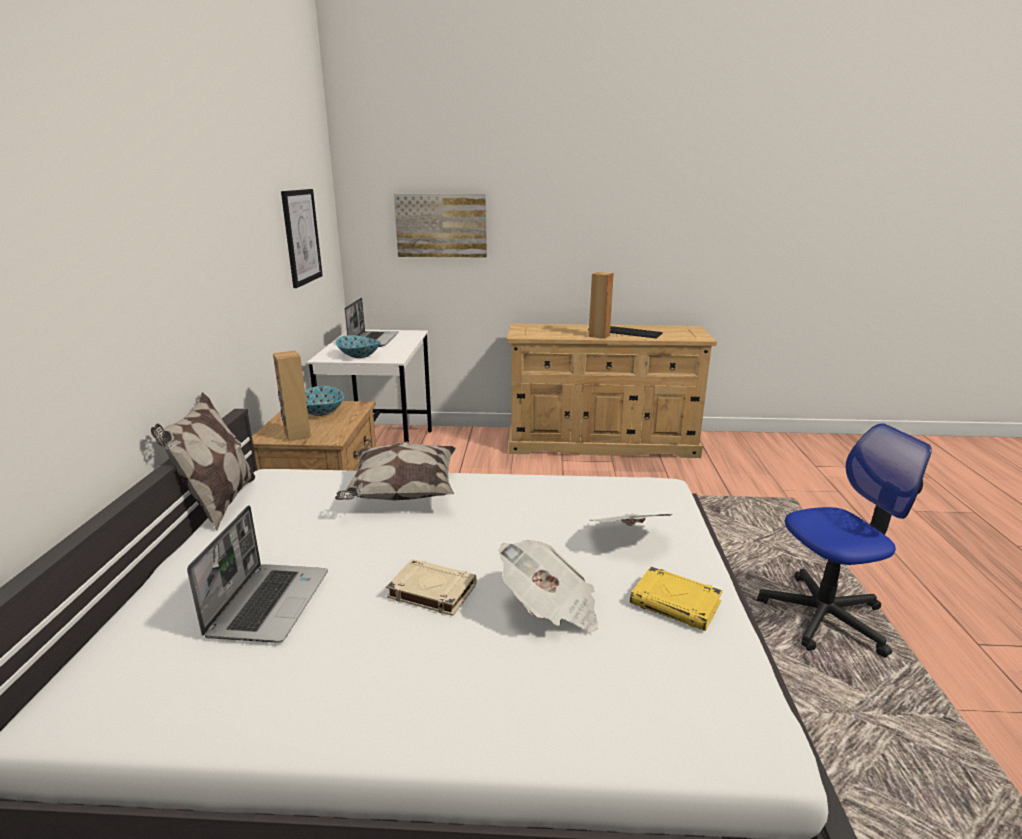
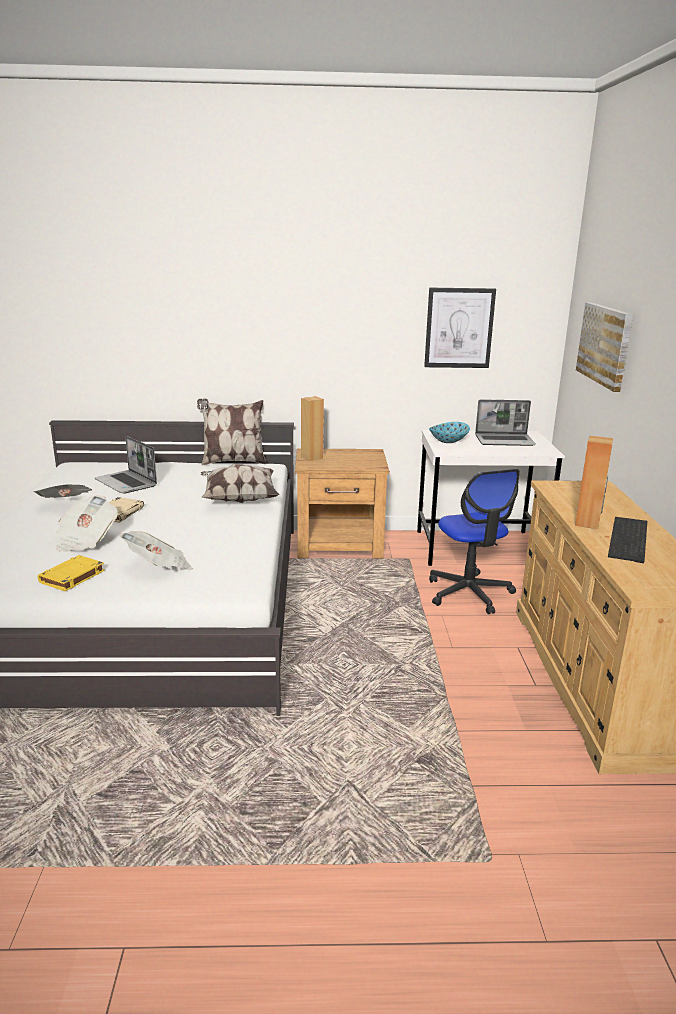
camera: 85 degrees right, 0 degrees up
(269, 603) = (127, 483): laptop -> laptop turned 45 degrees clockwise
(321, 412) = (358, 458): bowl -> none
(366, 668) = (66, 505): none -> newspaper
(824, 617) = (197, 807): office chair -> office chair (469, 593)

